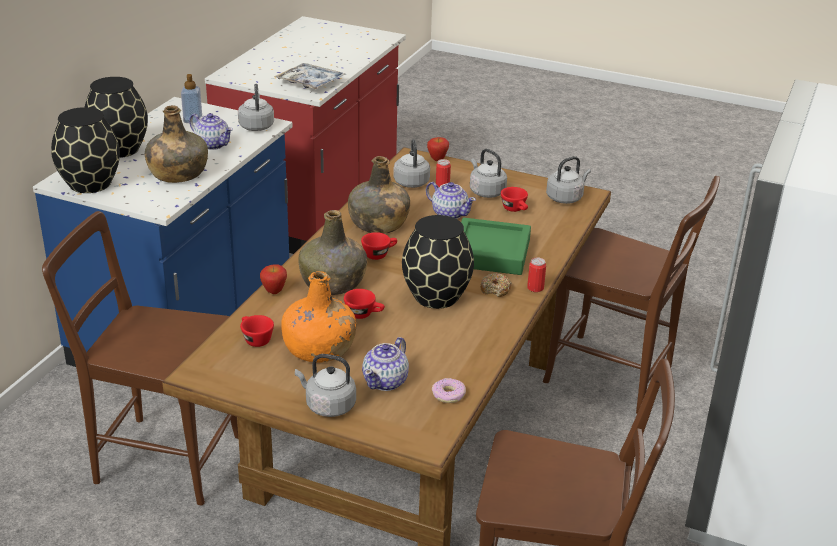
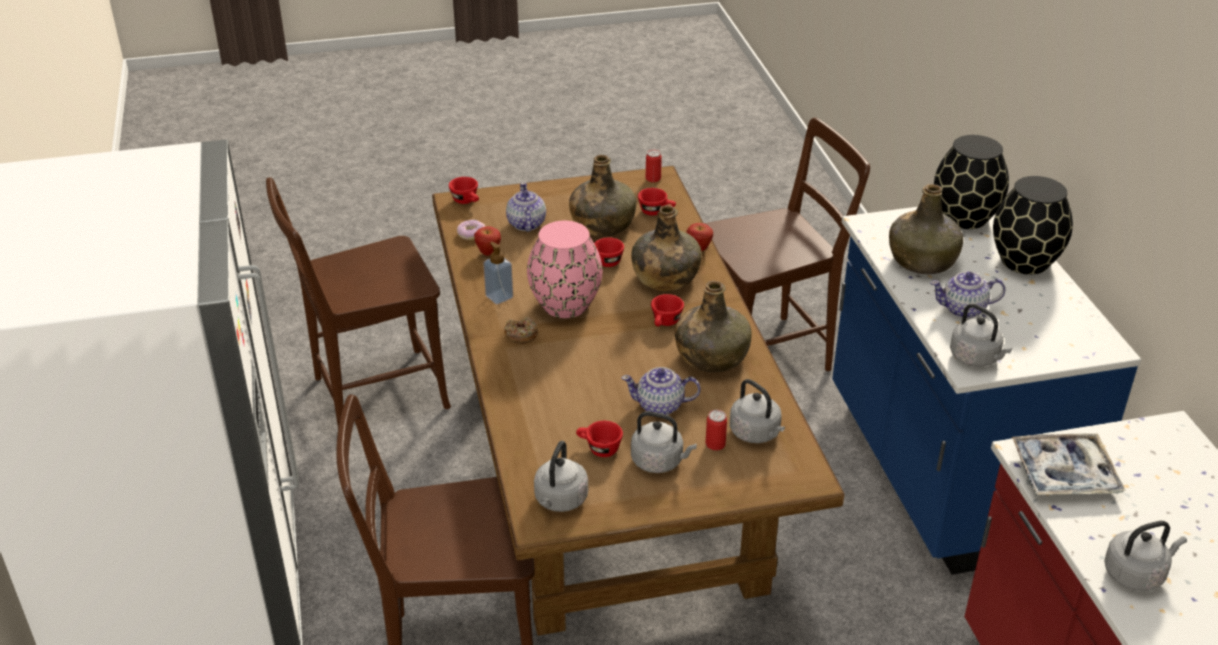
camera: 145 degrees right, 5 degrees up
(193, 120) = (1047, 332): soap dispenser -> soap dispenser (499, 297)
(319, 348) = (602, 225): orange bottle -> green bottle
(328, 406) = (546, 194): grey kettle -> grey kettle (1136, 573)
(415, 436) = (467, 201): none -> red cup
(437, 159) = (775, 489): apple -> apple (488, 253)
(437, 296) = (565, 305): black vase -> pink vase
(490, 253) = (566, 374): green tray -> none
(535, 288) = (486, 353): can -> can (653, 178)

